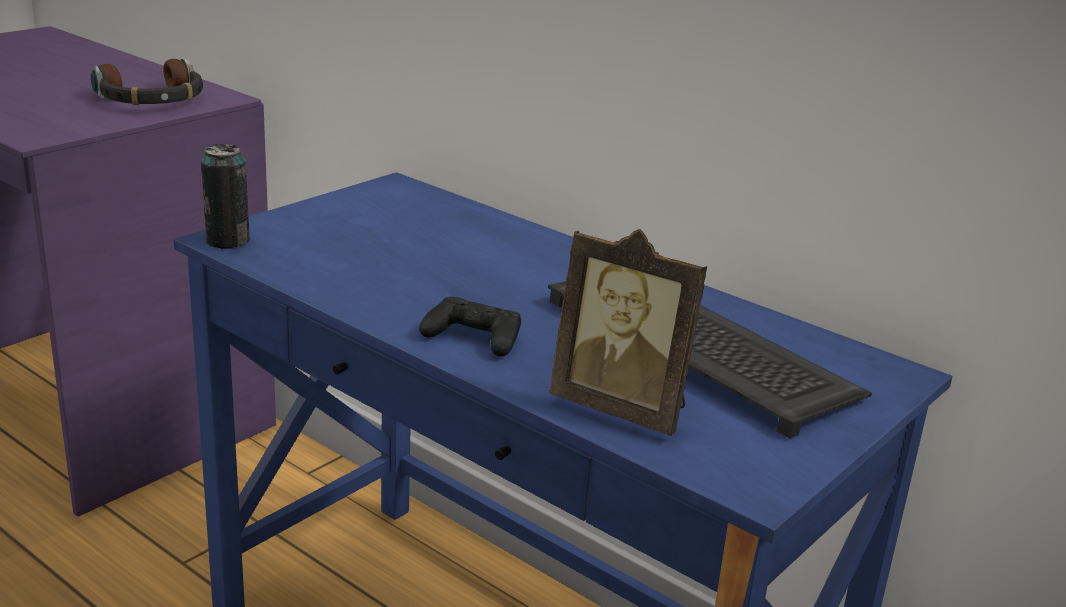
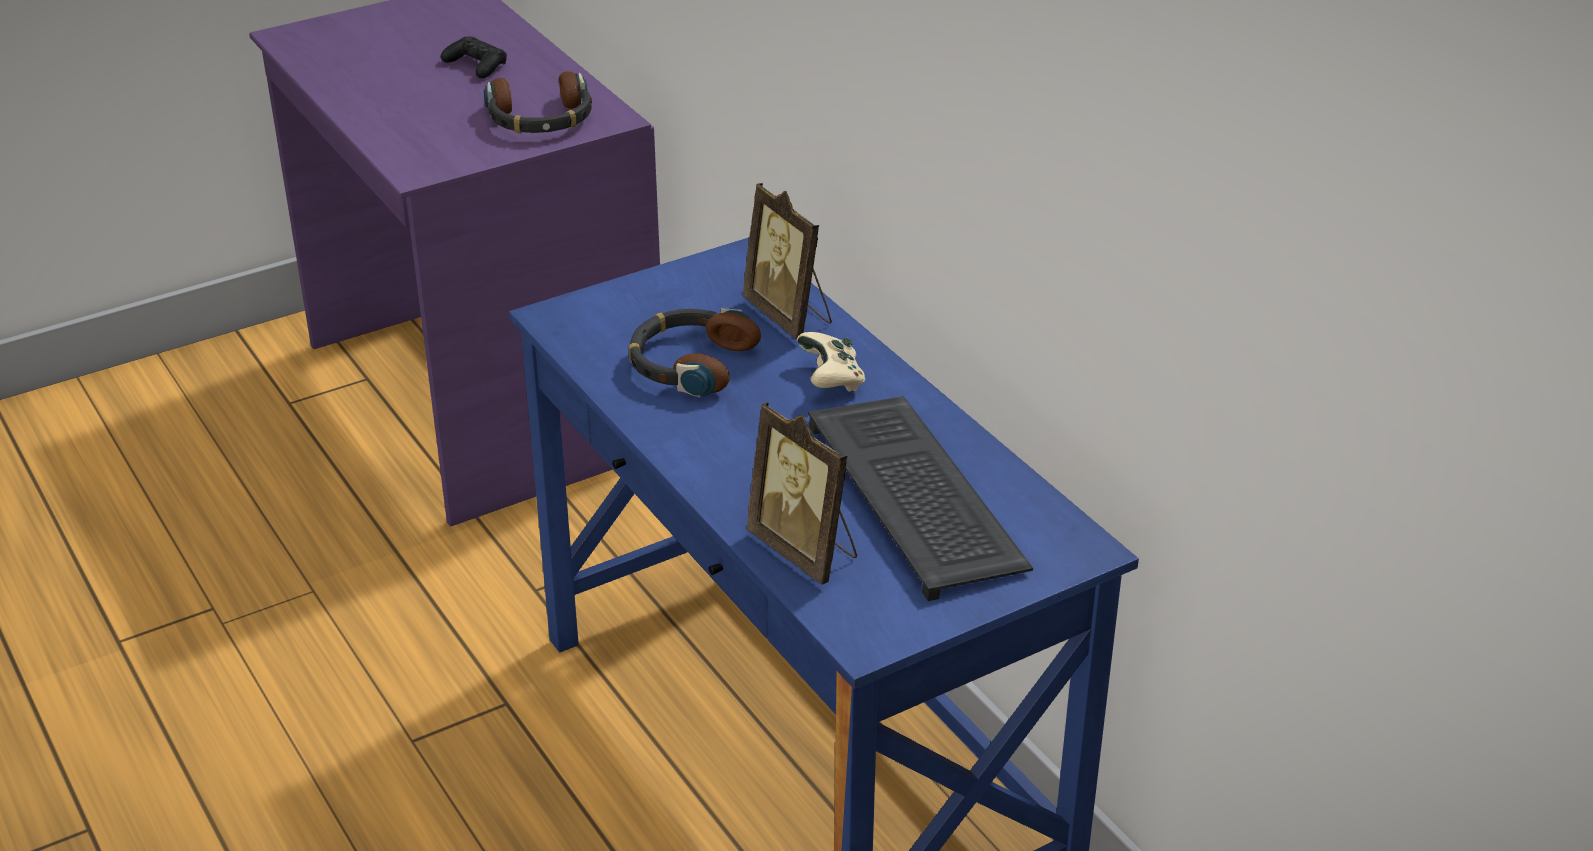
camera: 20 degrees right, 10 degrees up
(228, 241) = (554, 319): can -> none
(391, 263) = (690, 363): none -> headphones
(468, 222) = (790, 315): none -> picture frame
(473, 337) = (719, 459): black game controller -> black game controller (476, 65)
(543, 265) = (831, 380): none -> beige game controller

